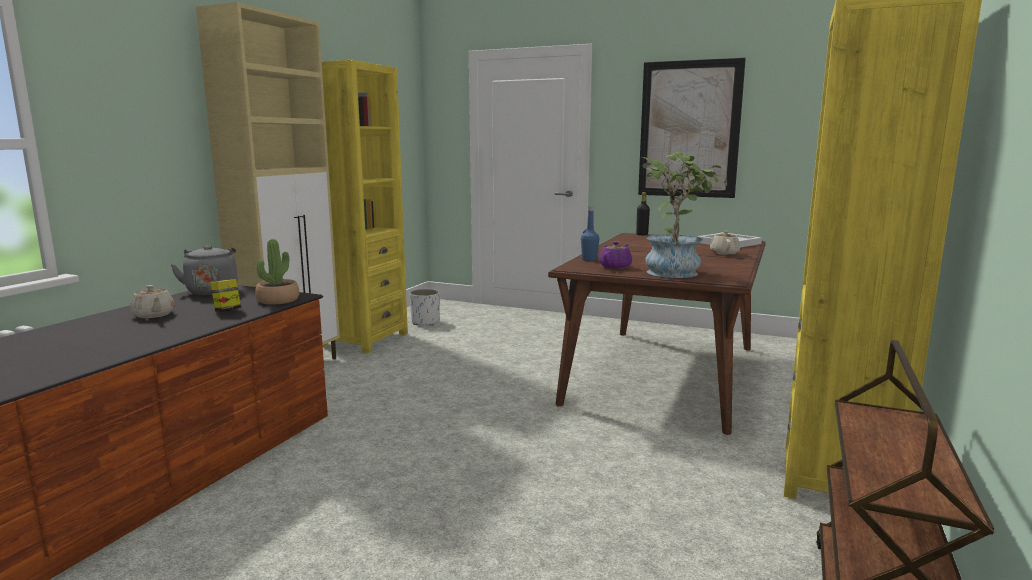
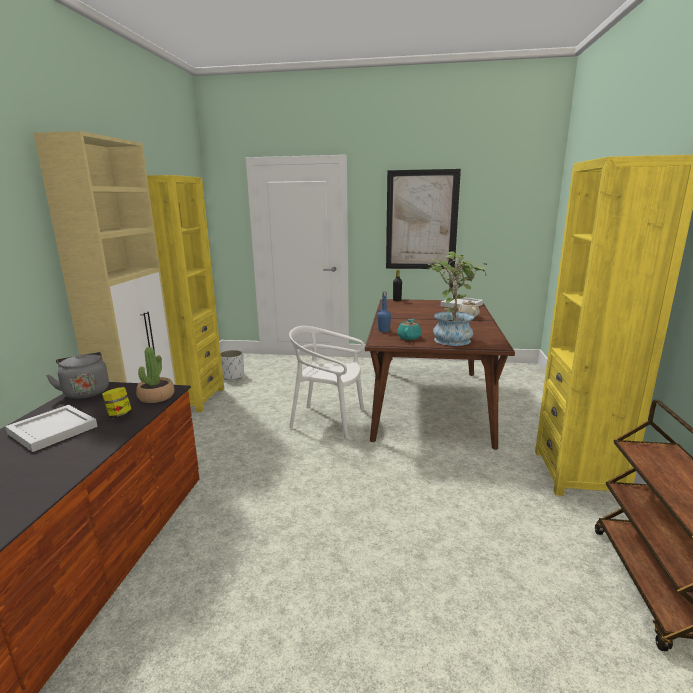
camera: 15 degrees left, 5 degrees up
(153, 315) = (51, 430): beige teapot -> white tray
(515, 377) = (328, 420): none -> white chair
(615, 267) = (409, 337): purple teapot -> turquoise teapot

